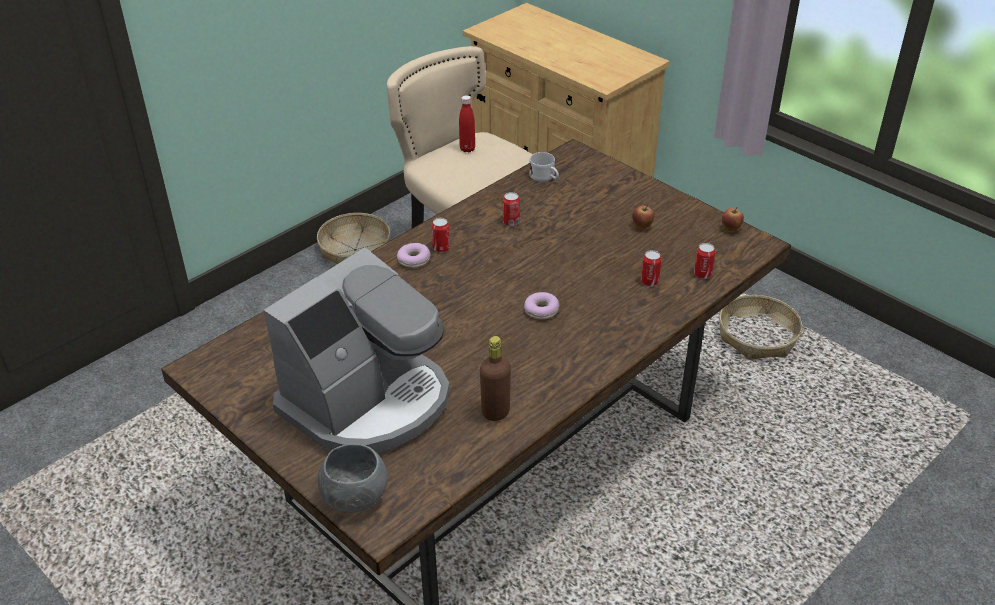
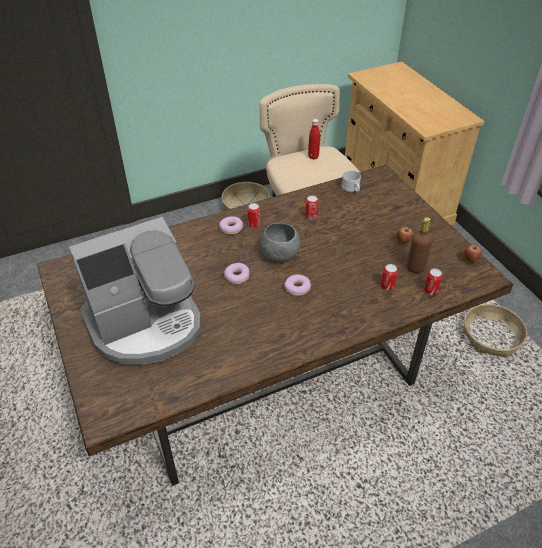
camera: 20 degrees right, 5 degrees up
(354, 497) = (98, 393): grey bowl -> grey bowl (279, 254)
(456, 316) = (237, 276): none -> donut
(495, 412) = (225, 357): brown bottle -> brown bottle (415, 267)

